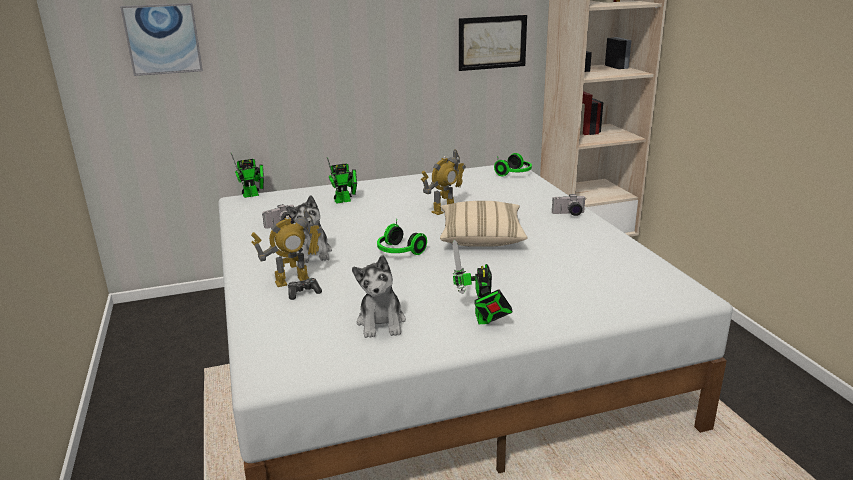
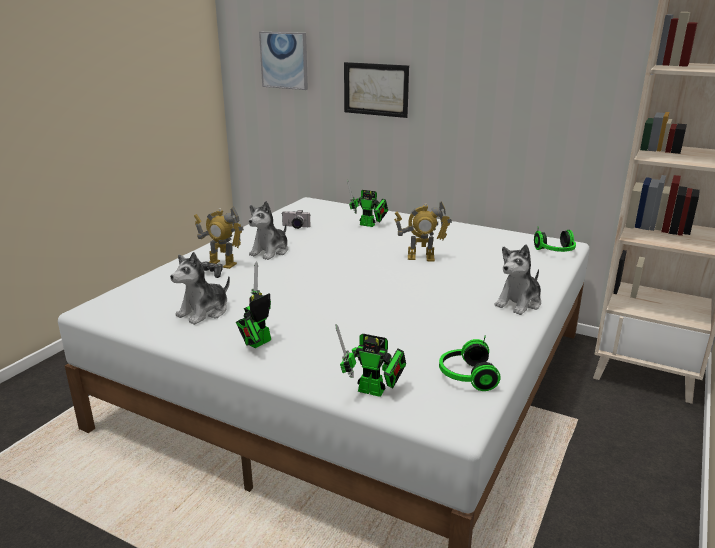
camera: 45 degrees right, 0 degrees up
(253, 195) = (324, 201): toy robot -> toy robot (375, 392)
(398, 252) = (318, 273): headphones -> headphones (465, 376)
(481, 237) = (398, 289): beige pillow -> none
(492, 42) = (577, 101): picture -> picture (376, 89)
(569, 214) = (519, 303): camera -> plush toy

